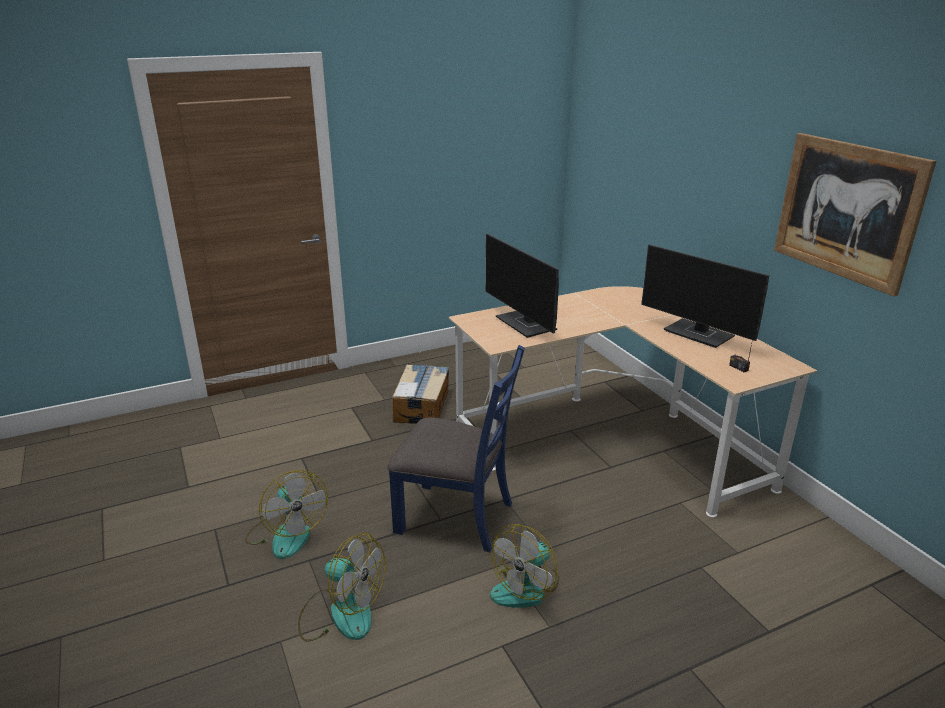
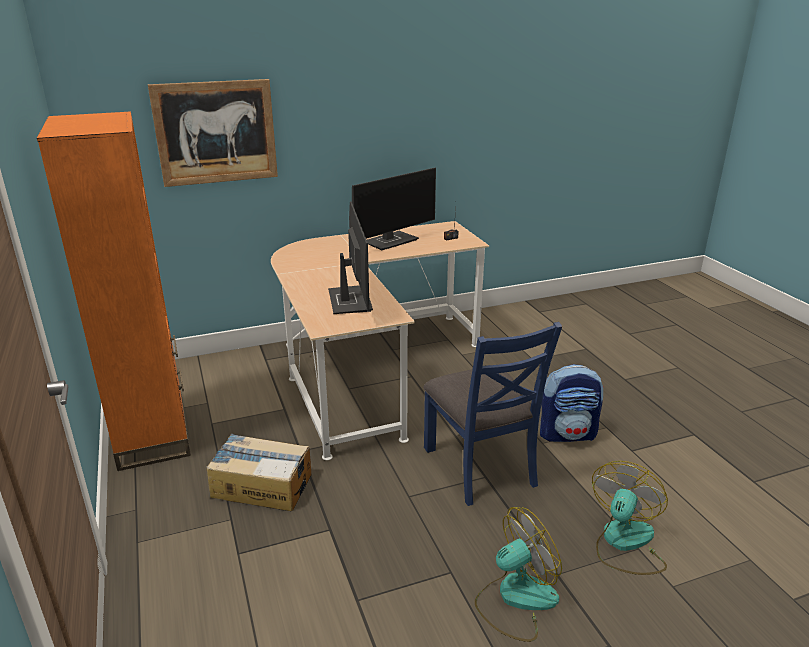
camera: 85 degrees left, 0 degrees up
(456, 516) = (481, 466): blue chair -> blue chair turned 135 degrees clockwise
(476, 355) = (153, 435): none -> orange bookcase
(526, 324) = (349, 300): monitor -> monitor turned 75 degrees counterclockwise
(526, 587) = (567, 434): fan -> backpack
(847, 210) = (447, 107): picture -> picture (216, 132)

